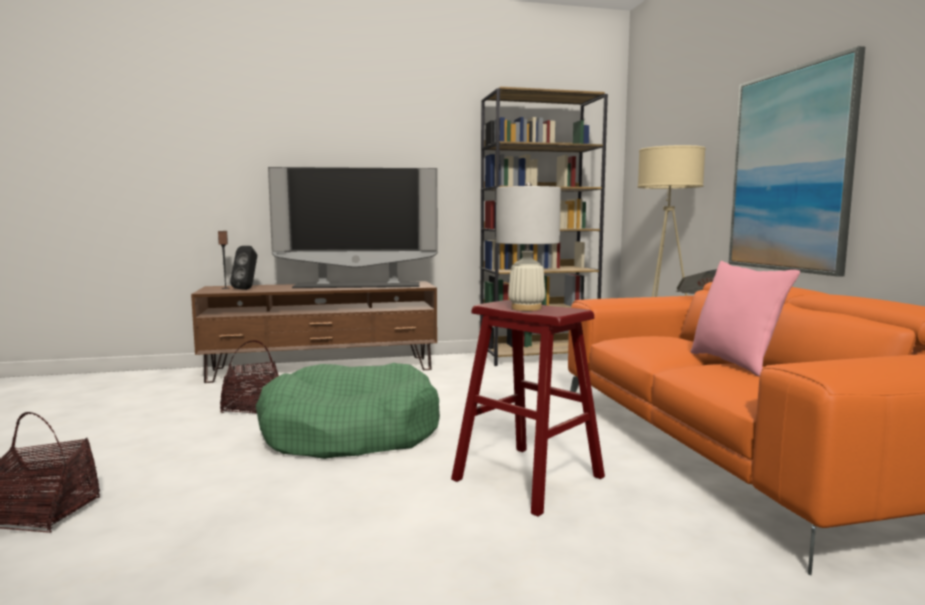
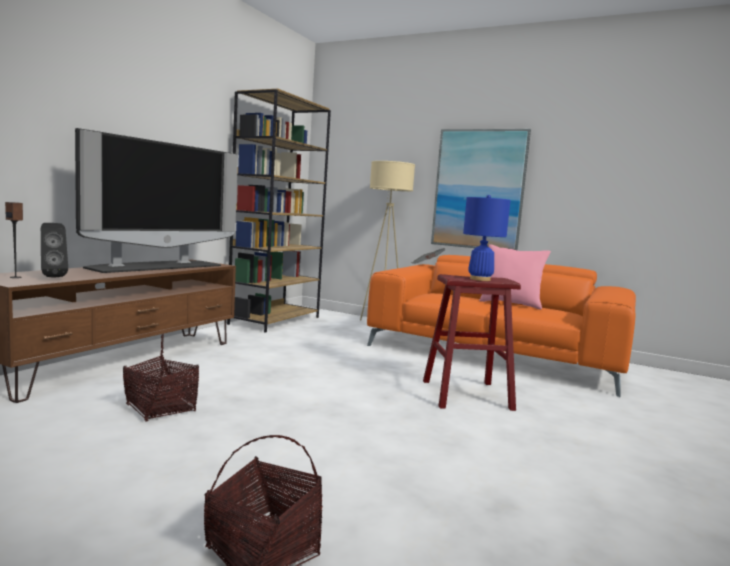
camera: 50 degrees left, 0 degrees up
(350, 432) = (306, 402): green dog bed -> none
(526, 308) = (480, 279): white table lamp -> blue table lamp

